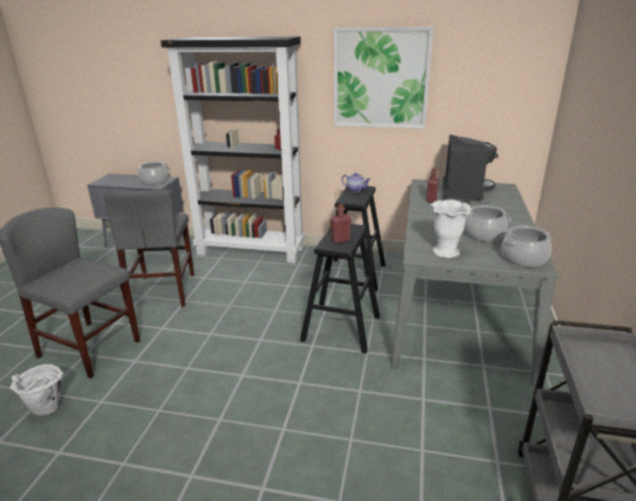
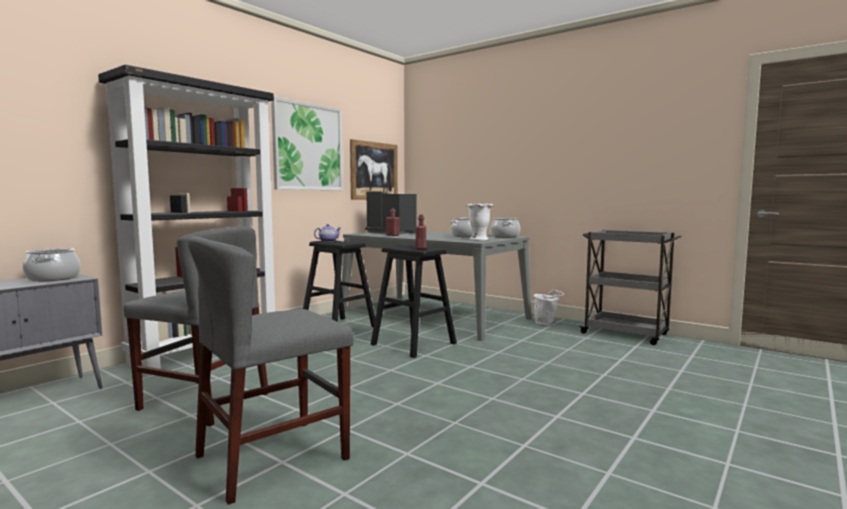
camera: 65 degrees left, 20 degrees down
(46, 411) = (390, 493): white bucket -> white bucket (546, 324)
(489, 103) = (374, 171): none -> picture

